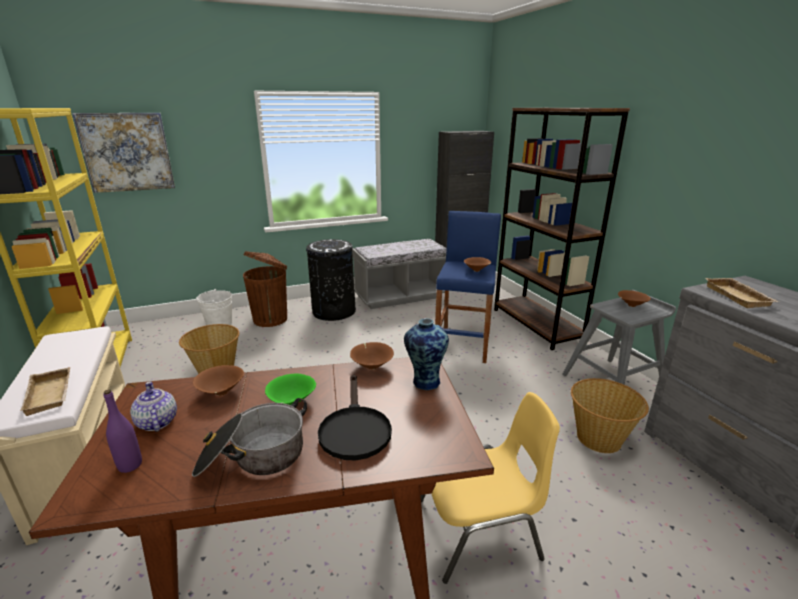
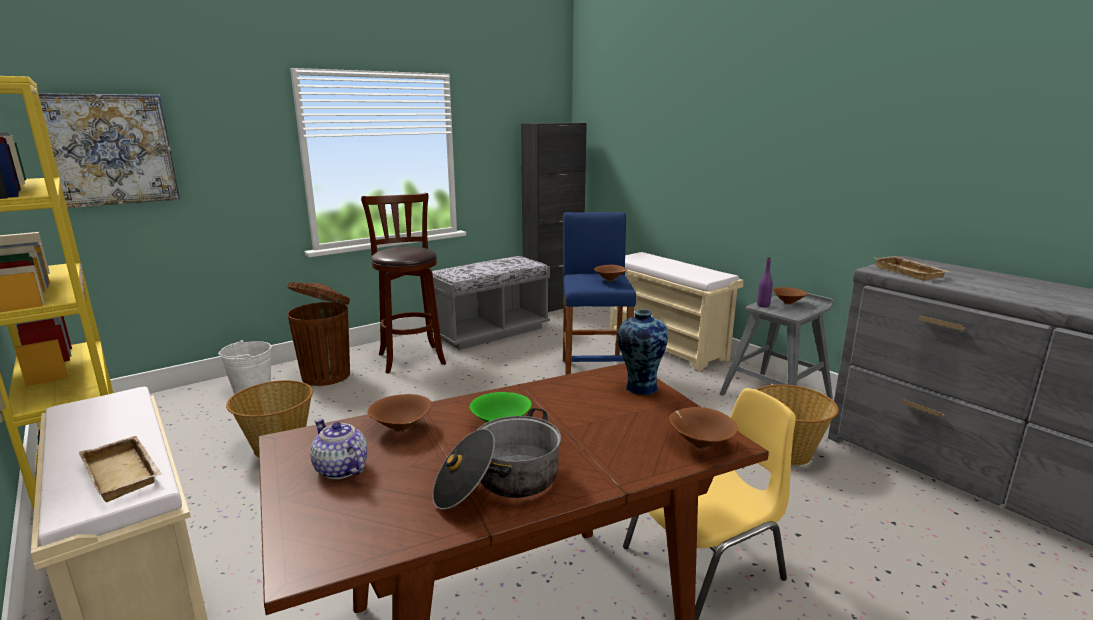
camera: 15 degrees left, 5 degrees down
(130, 465) = (344, 516): purple bottle -> purple bottle (763, 305)
(333, 311) = (411, 357): black trash can -> brown stool
(354, 429) = (596, 440): black frying pan -> none
(372, 366) = (567, 380): brown bowl -> brown bowl (699, 444)
(536, 325) = (667, 346): brown bookcase -> beige bench

